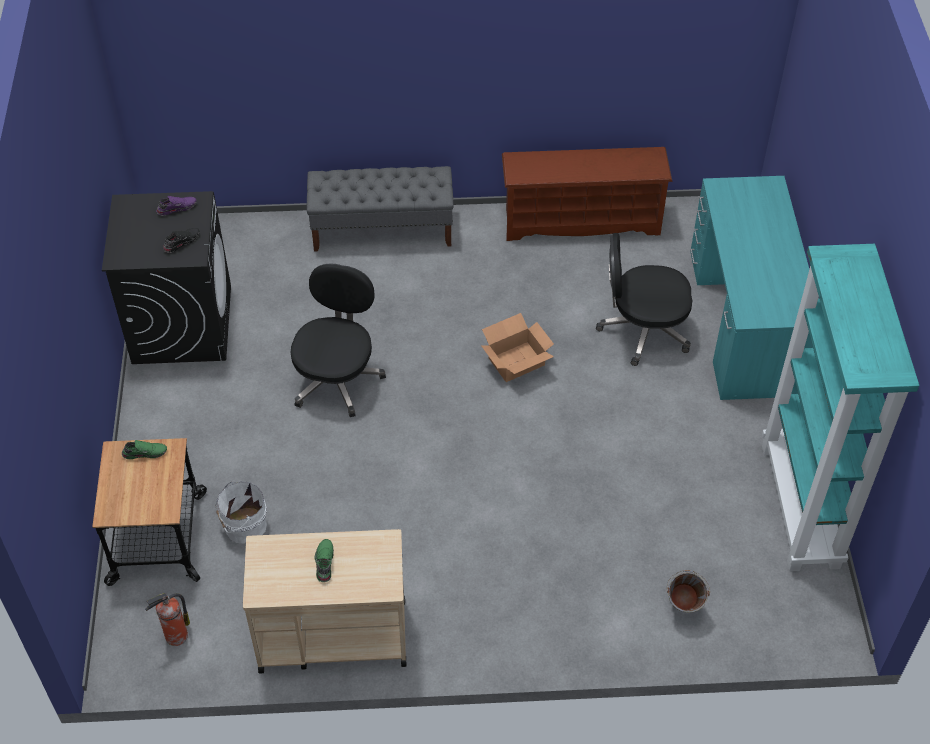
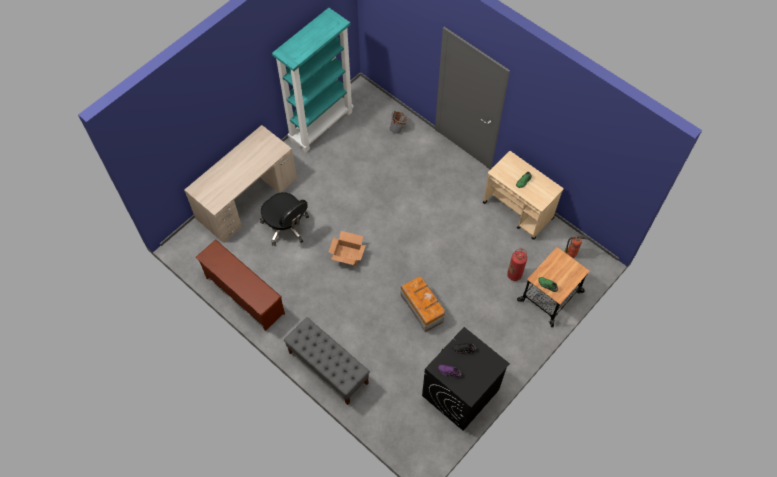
camera: 135 degrees left, 10 degrees up
(243, 526) = (514, 275): white bucket -> fire extinguisher
(337, 378) = (422, 308): black office chair -> storage box
(744, 321) = (247, 198): turquoise desk -> beige desk

